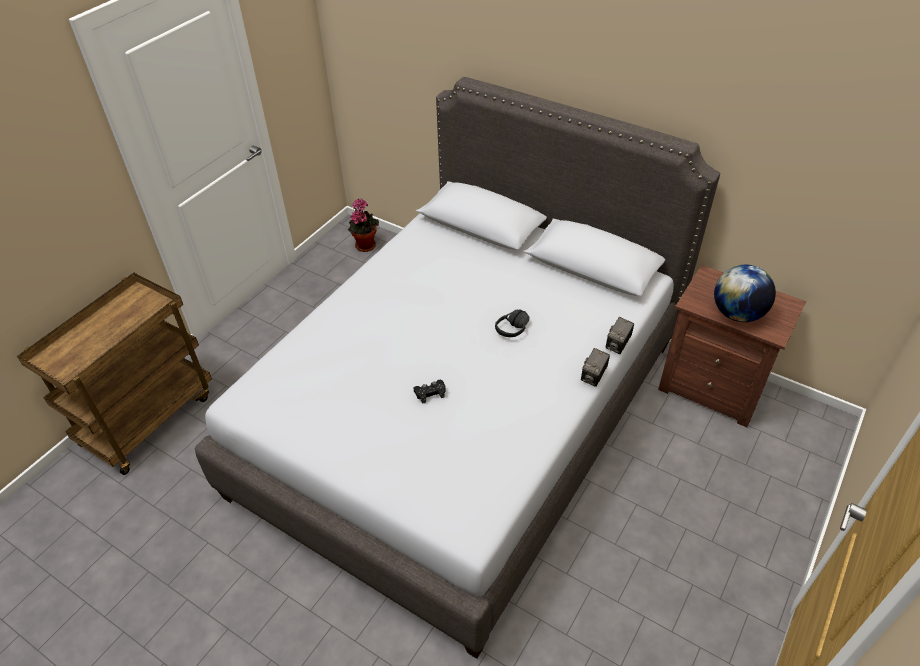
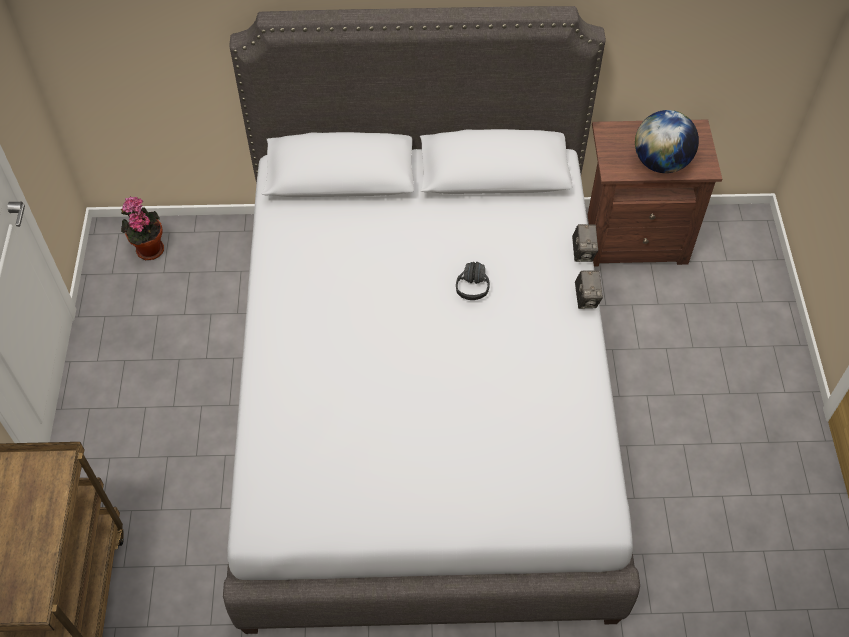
camera: 35 degrees left, 10 degrees up
(430, 393) = (450, 400): black game controller -> none

